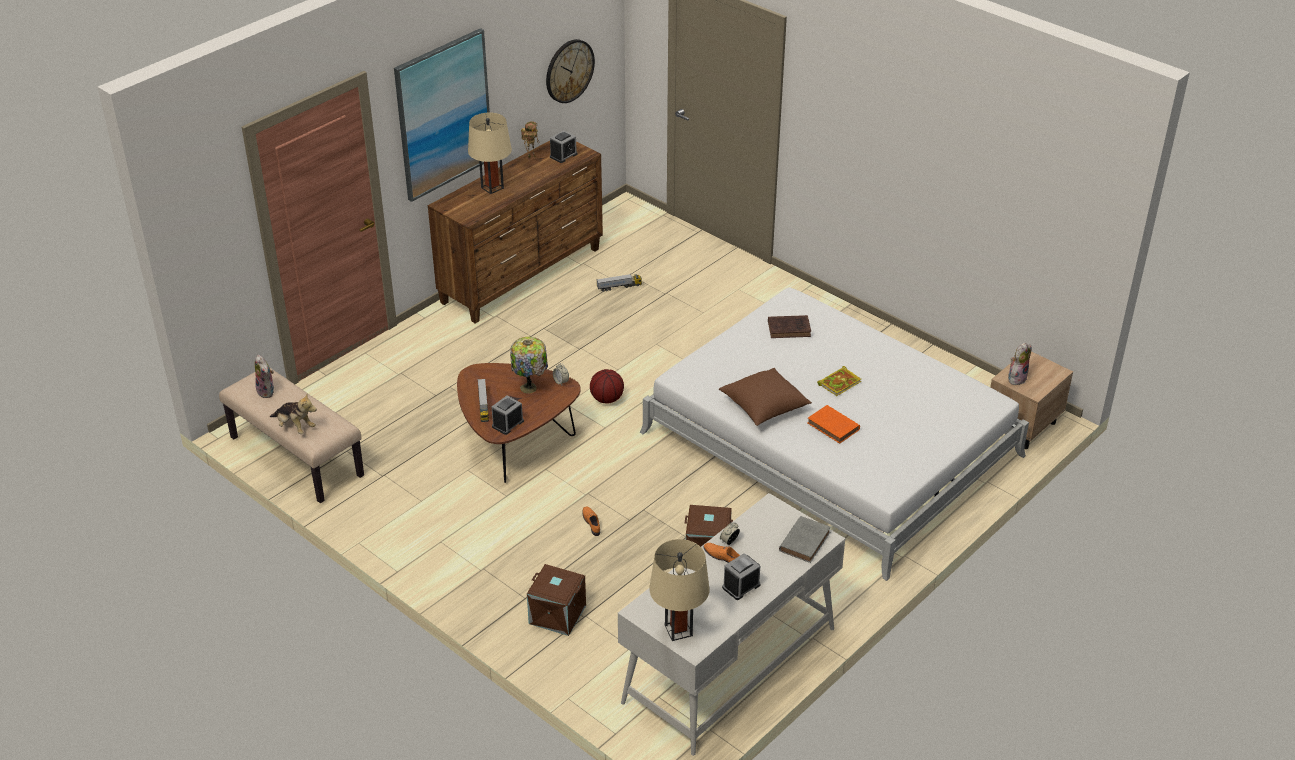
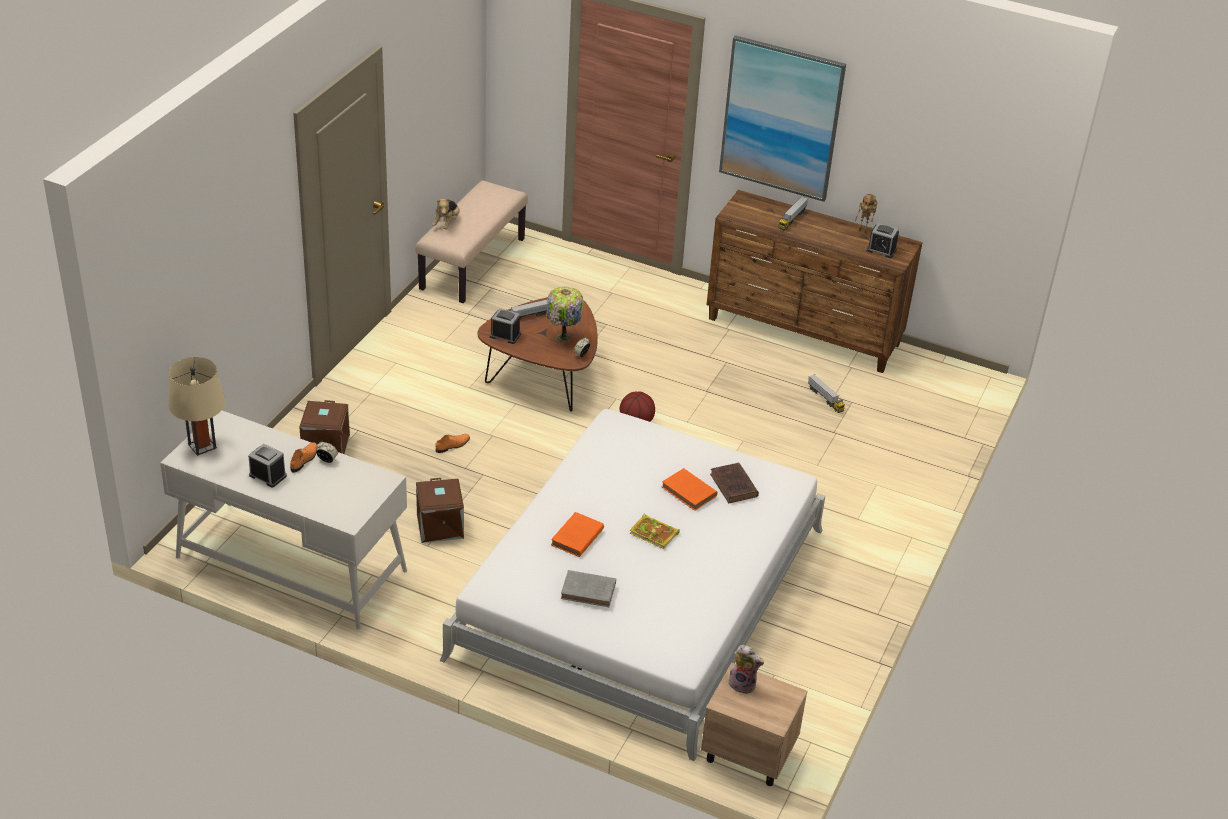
camera: 70 degrees right, 0 degrees up
(267, 391) = (486, 199): plush toy -> none
(492, 187) = (792, 219): beige table lamp -> toy truck
(569, 70) = (954, 185): wall clock -> none
(764, 407) = (590, 486): brown pillow -> none
(792, 353) = (690, 492): none -> orange book
(805, 541) = (342, 509): grey book -> grey book (590, 591)

